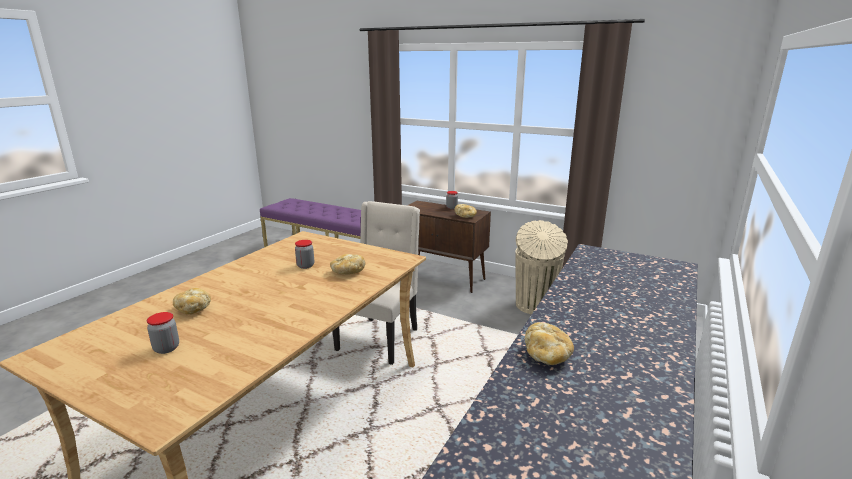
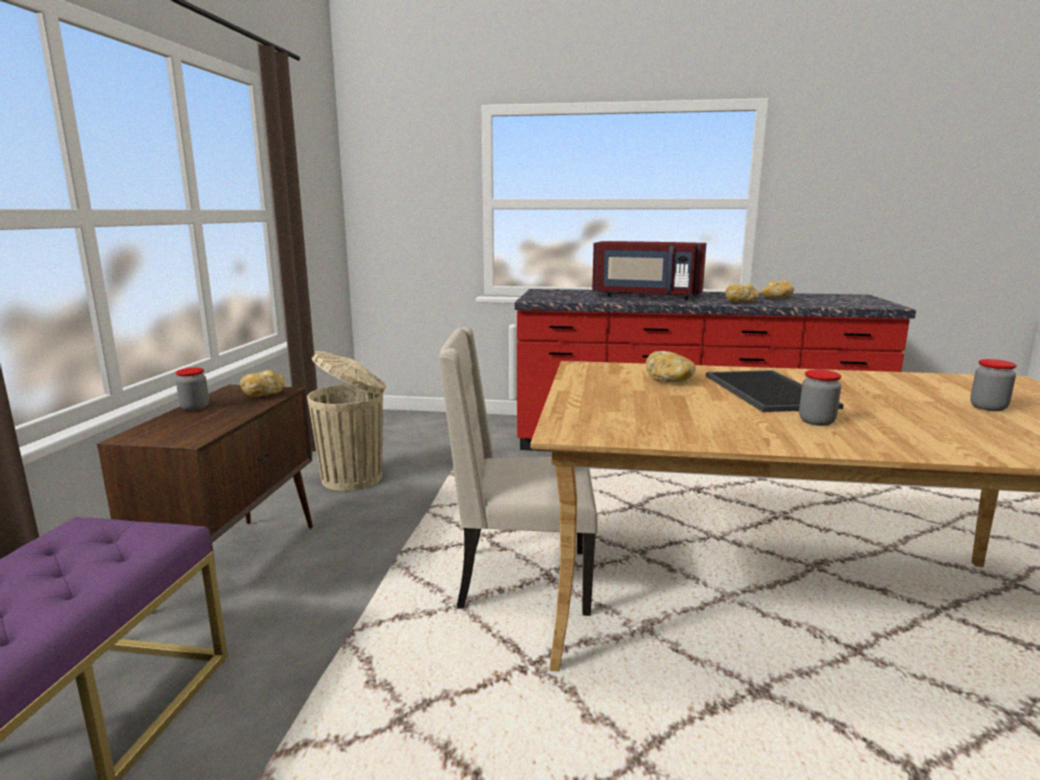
camera: 110 degrees left, 5 degrees down
(194, 309) = (921, 423): bread -> bread (776, 298)
(295, 291) = (765, 391): none -> tray
(305, 266) = (689, 401): jar -> jar (816, 421)
(618, 309) = (646, 296): none -> red microwave

